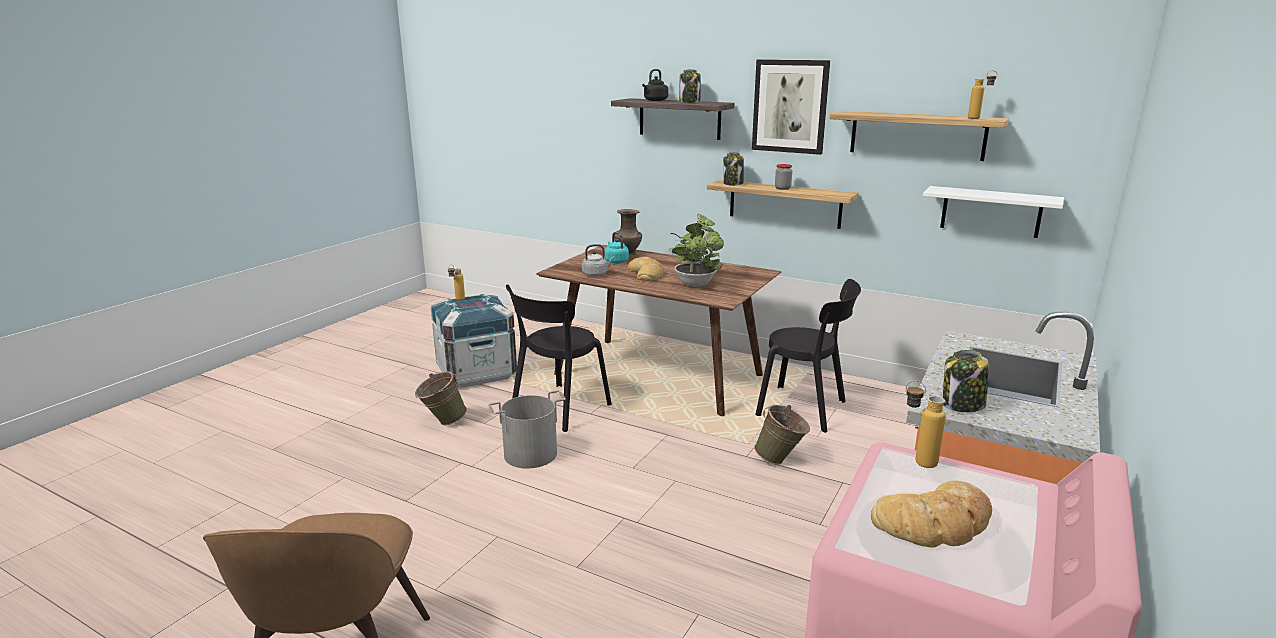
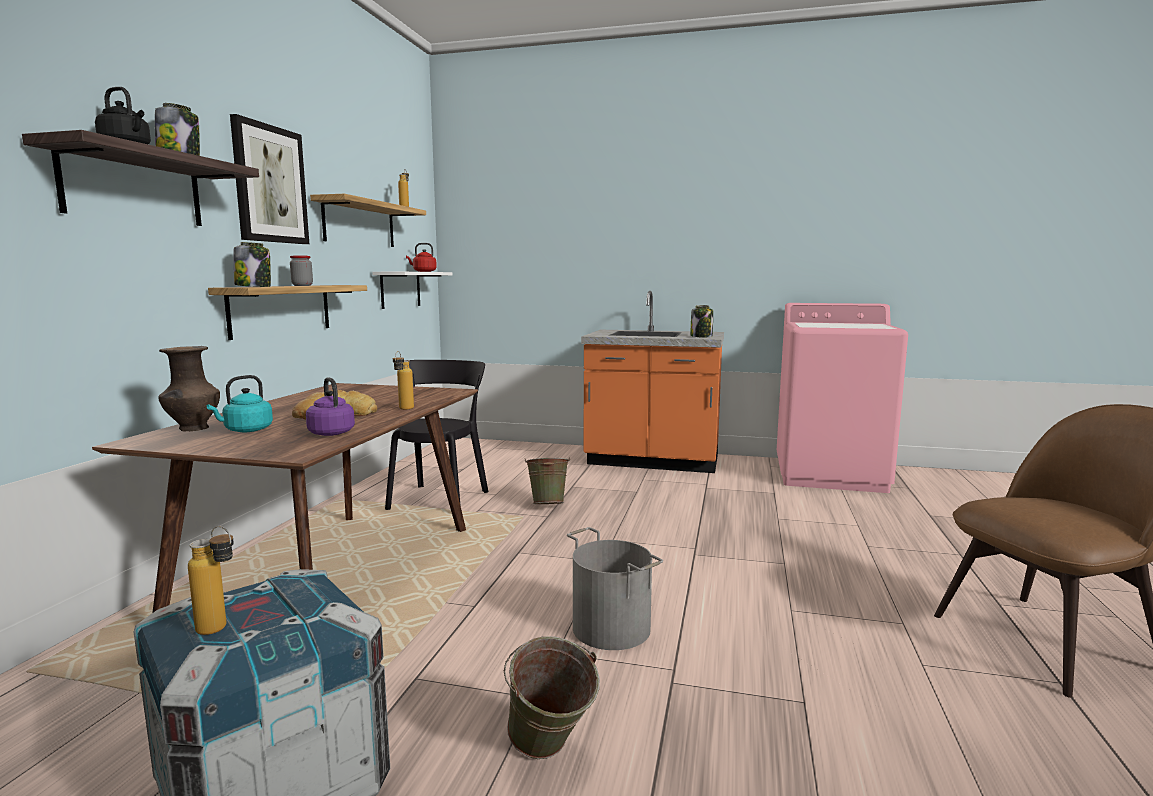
camera: 105 degrees left, 10 degrees down
(558, 409) = (464, 634): black chair -> none
(596, 274) = (330, 432): grey kettle -> purple kettle
(695, 283) = (386, 399): potted plant -> none
(916, 461) = (804, 325): bottle -> bottle (404, 409)
(936, 524) = (852, 325): bread -> none
(1021, 196) = (423, 271): none -> red kettle

